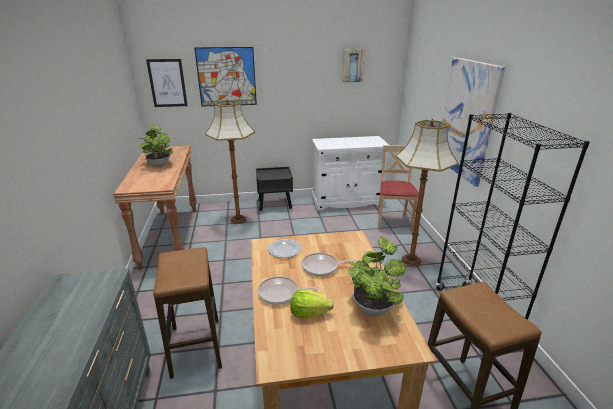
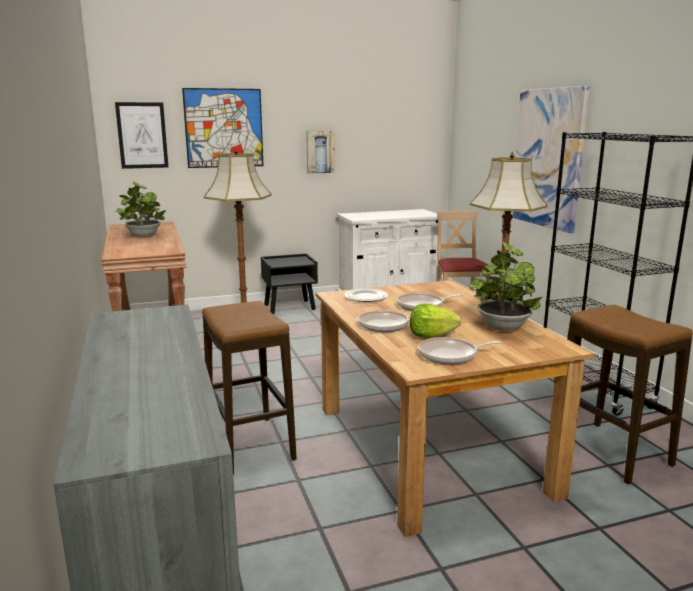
camera: 10 degrees left, 10 degrees down
(310, 347) = (450, 355): none -> frying pan
(352, 65) = (386, 116): picture -> picture (320, 152)

